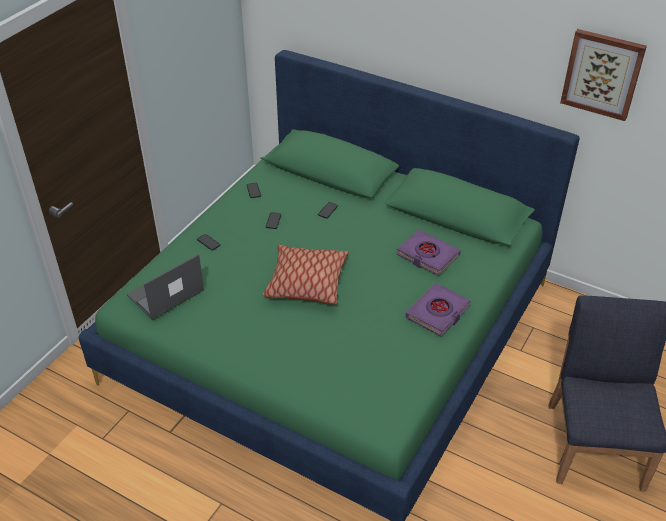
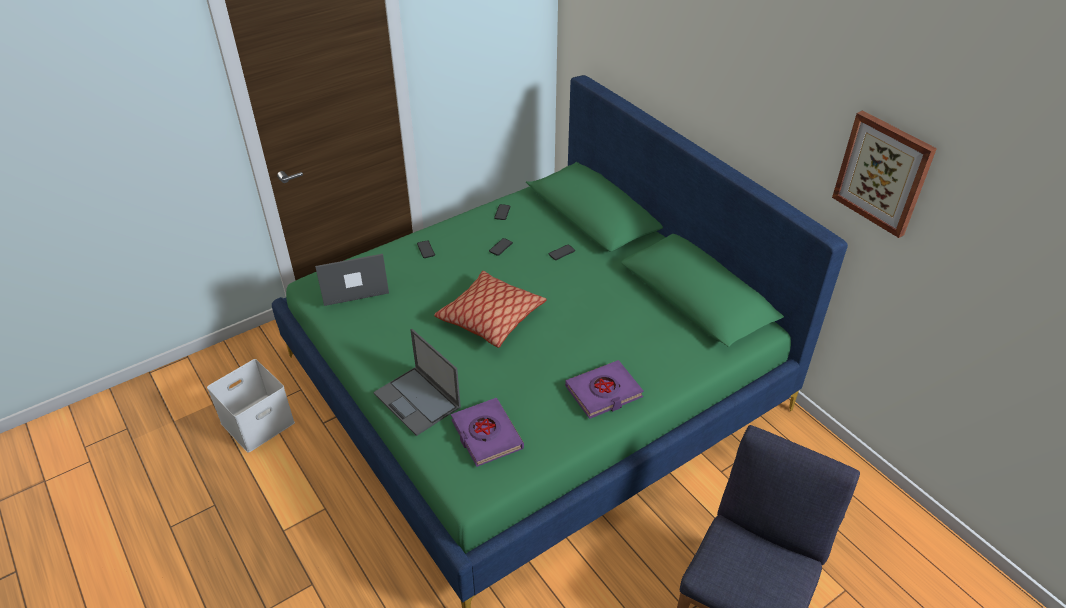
camera: 25 degrees right, 0 degrees up
(106, 453) = (258, 421): none -> white storage box
(293, 371) = (418, 401): none -> laptop
(427, 255) = (633, 330): purple book -> purple book (486, 435)

